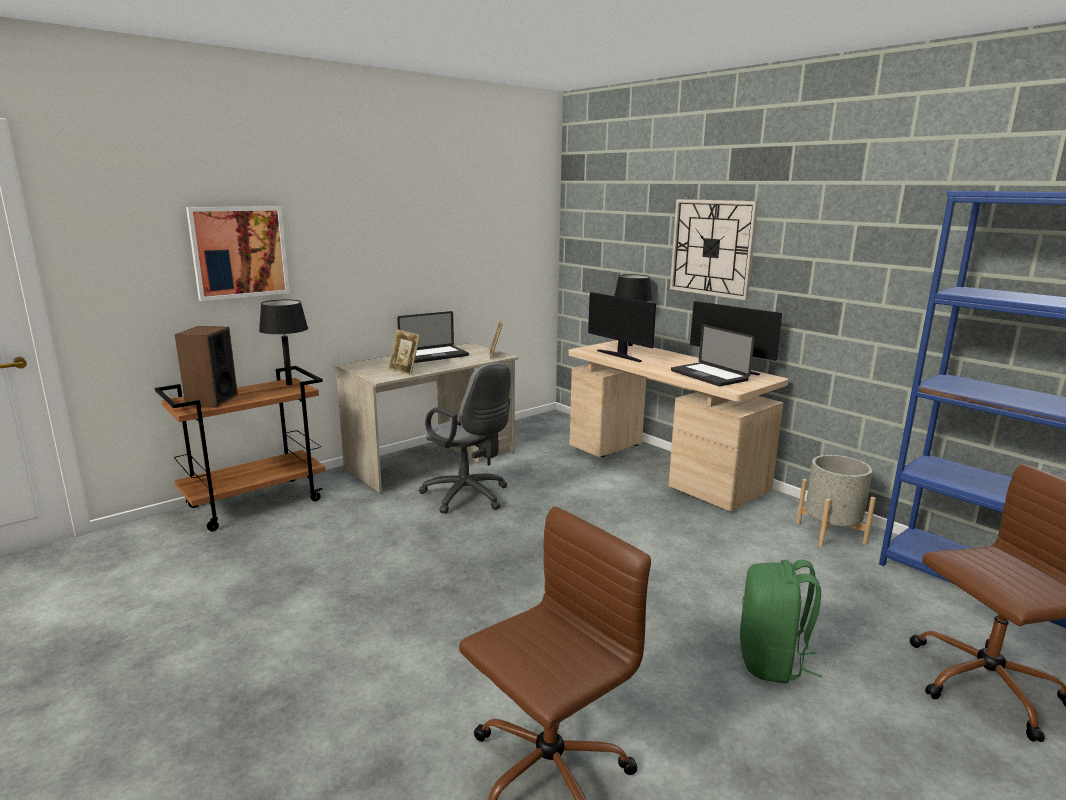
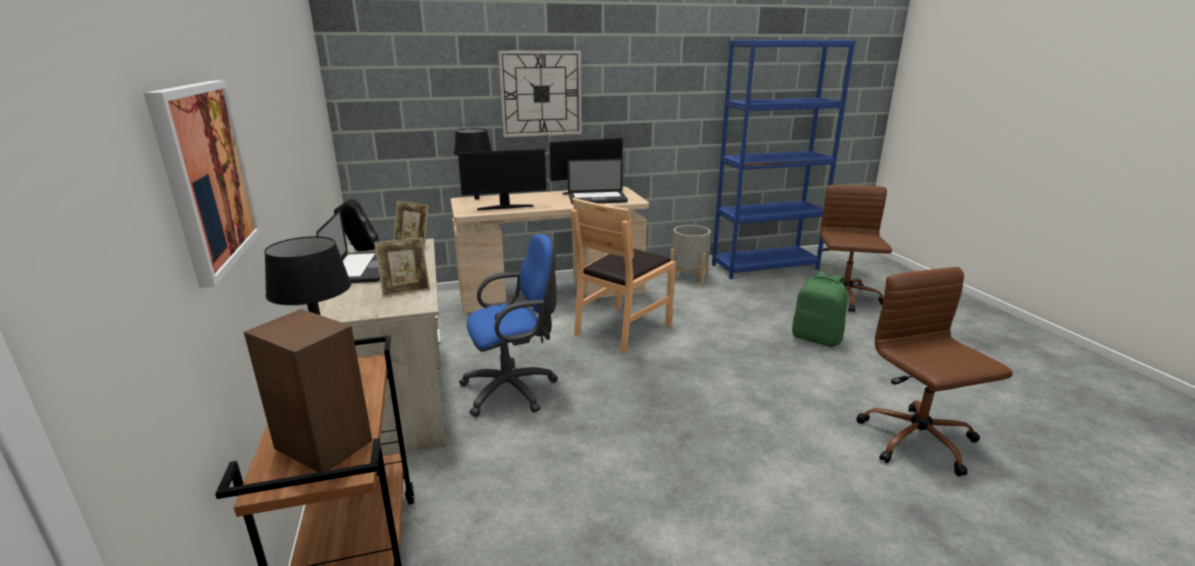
camera: 65 degrees left, 5 degrees up
(468, 348) = (360, 250): none -> black speaker
(469, 497) = (514, 390): grey office chair -> blue office chair
(630, 519) = (622, 329): none -> brown chair

